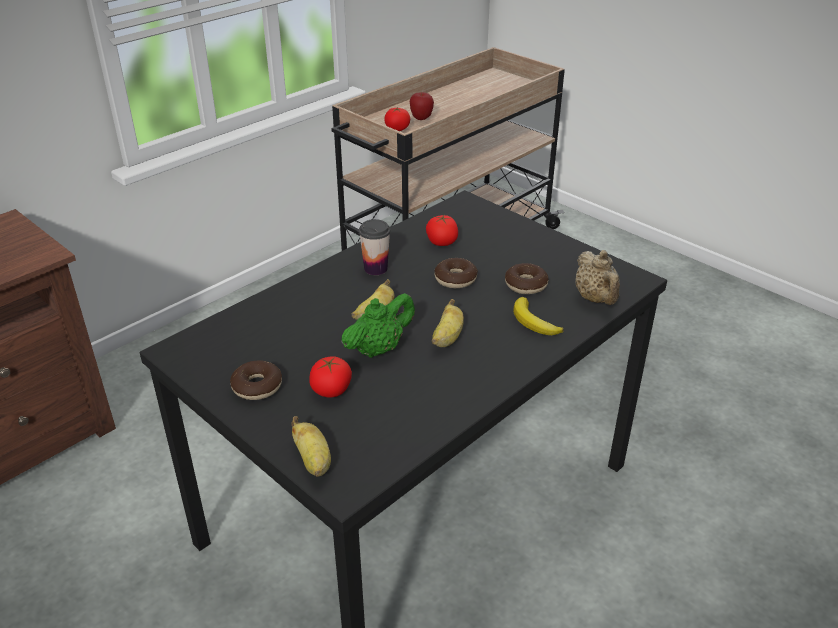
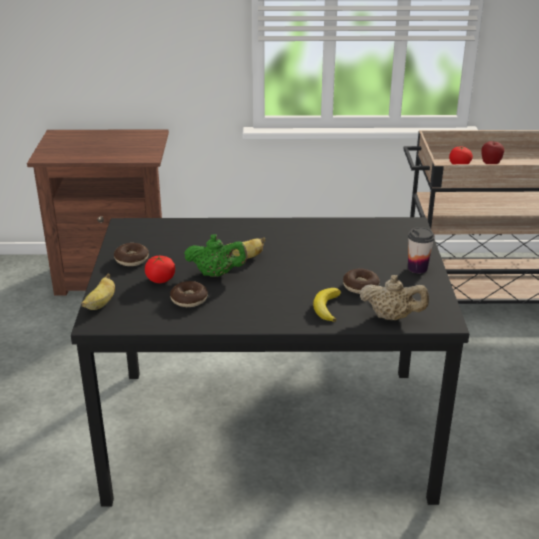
camera: 45 degrees right, 5 degrees down
(375, 268) = (286, 235): cup -> cup (417, 268)
(442, 243) = (351, 239): tomato -> none
(447, 338) = (261, 288): banana -> none
(455, 279) = (322, 262): donut -> donut (189, 299)
(596, 299) = (392, 317): beige teapot -> beige teapot turned 105 degrees counterclockwise

